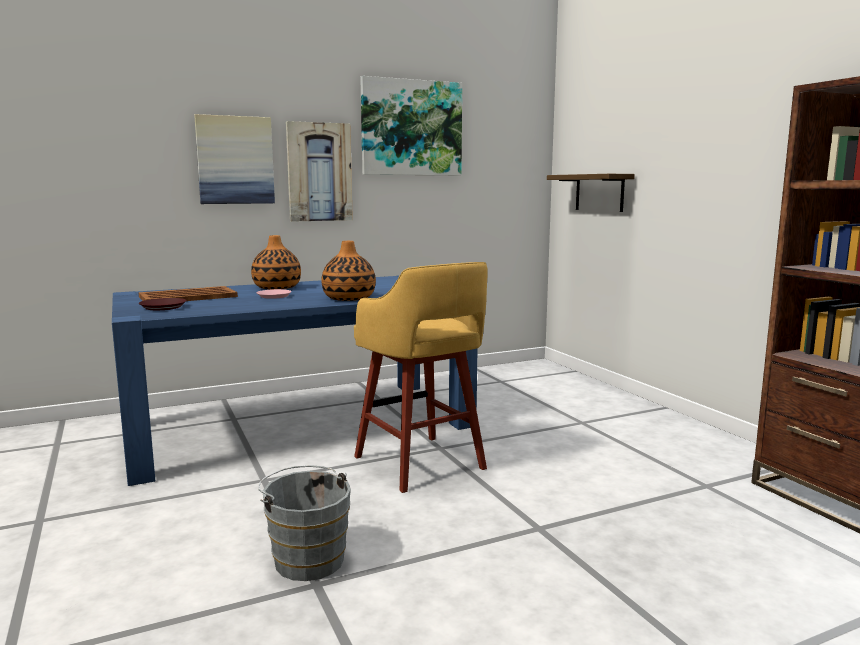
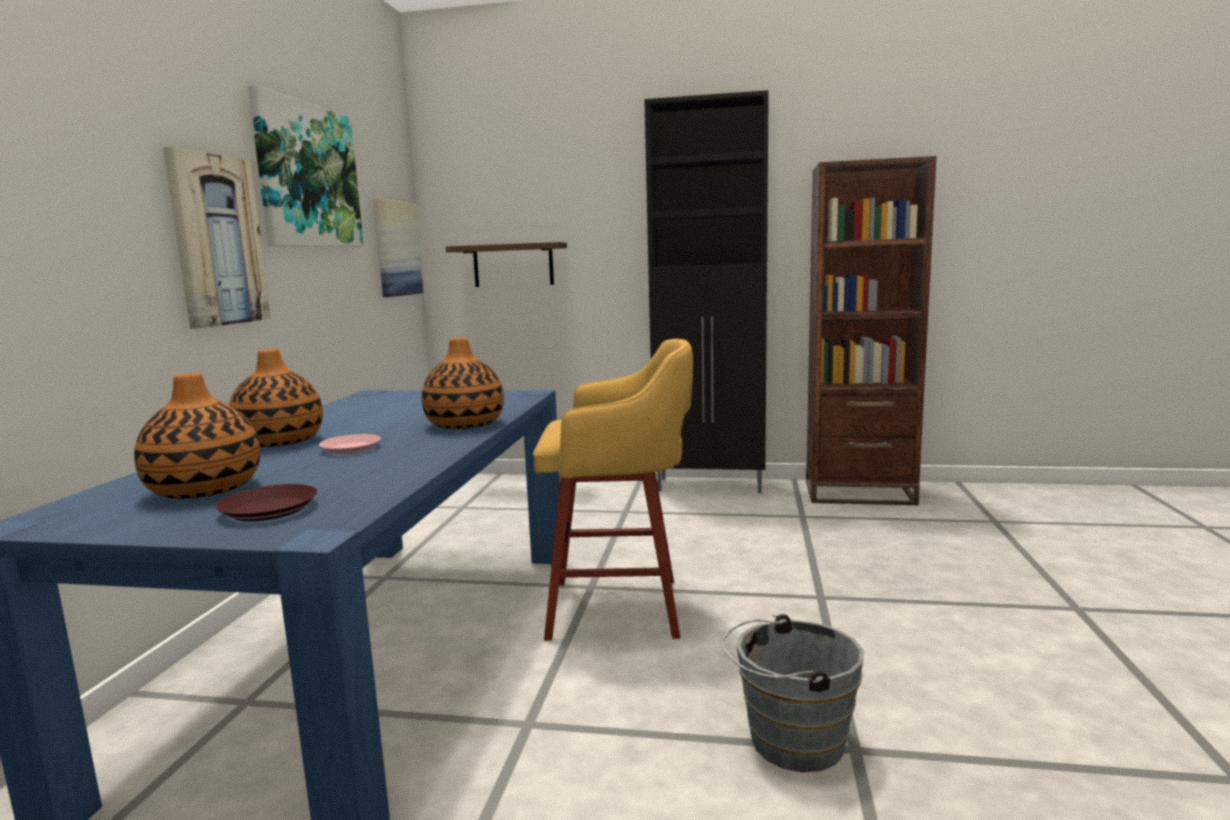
camera: 55 degrees left, 0 degrees up
(187, 297) = (204, 489): brown tray -> vase
(235, 160) = (94, 215): picture -> picture (397, 249)
(700, 434) = (711, 486): none -> black cabinet

